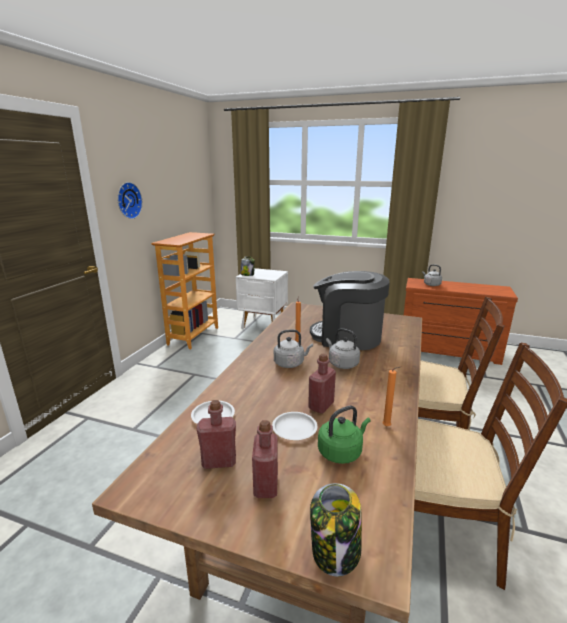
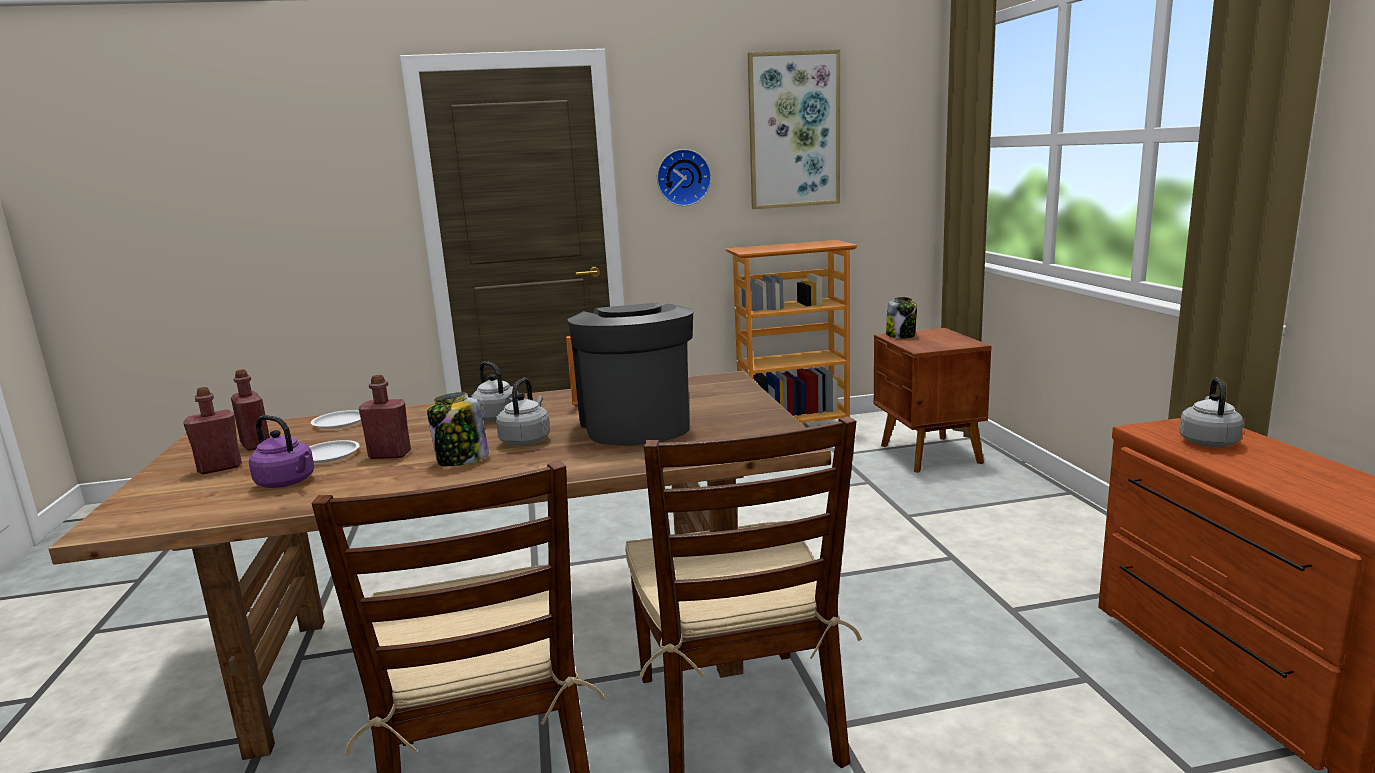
camera: 60 degrees right, 5 degrees down
(169, 172) = (794, 130): none -> picture
(264, 325) = (929, 455): white nightstand -> brown nightstand
(335, 552) = (124, 510): jar -> jar (462, 460)
(341, 452) = (288, 482): green kettle -> purple kettle
(387, 427) = (355, 493): orange candle -> none

